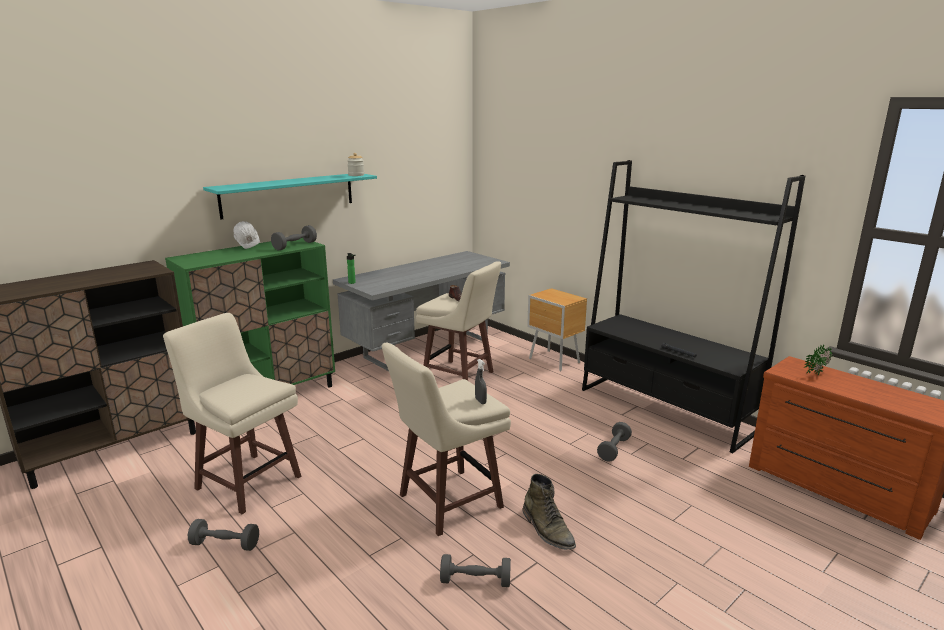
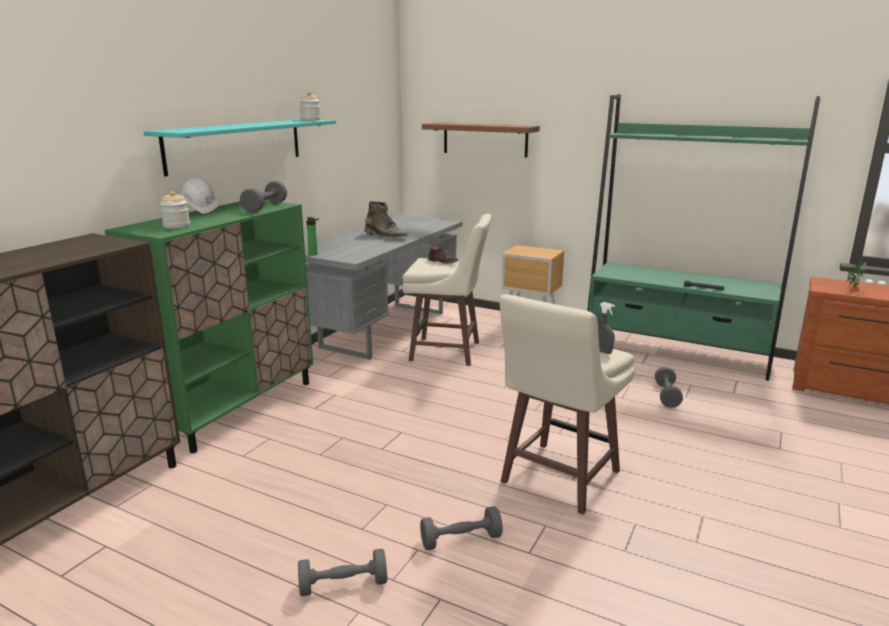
camera: 20 degrees left, 0 degrees up
(211, 259) = (176, 226): none -> jar
(247, 481) = (302, 506): beige stool -> none
(475, 581) = (664, 549): grey dumbbell -> grey dumbbell (461, 540)
(530, 191) = (485, 139): none -> brown shelf
(547, 529) = (682, 482): green boot -> green boot (385, 236)
(665, 410) = (676, 353): black bookcase -> green bookcase

